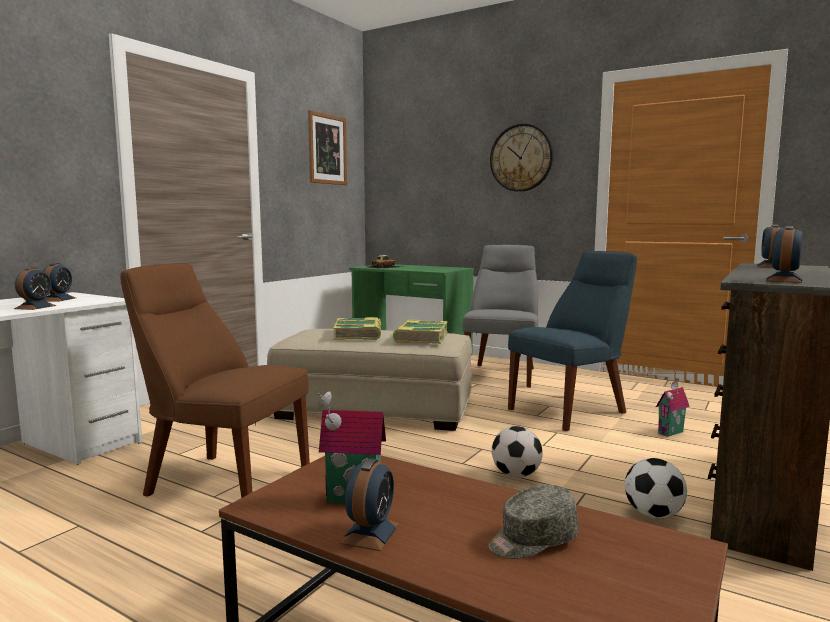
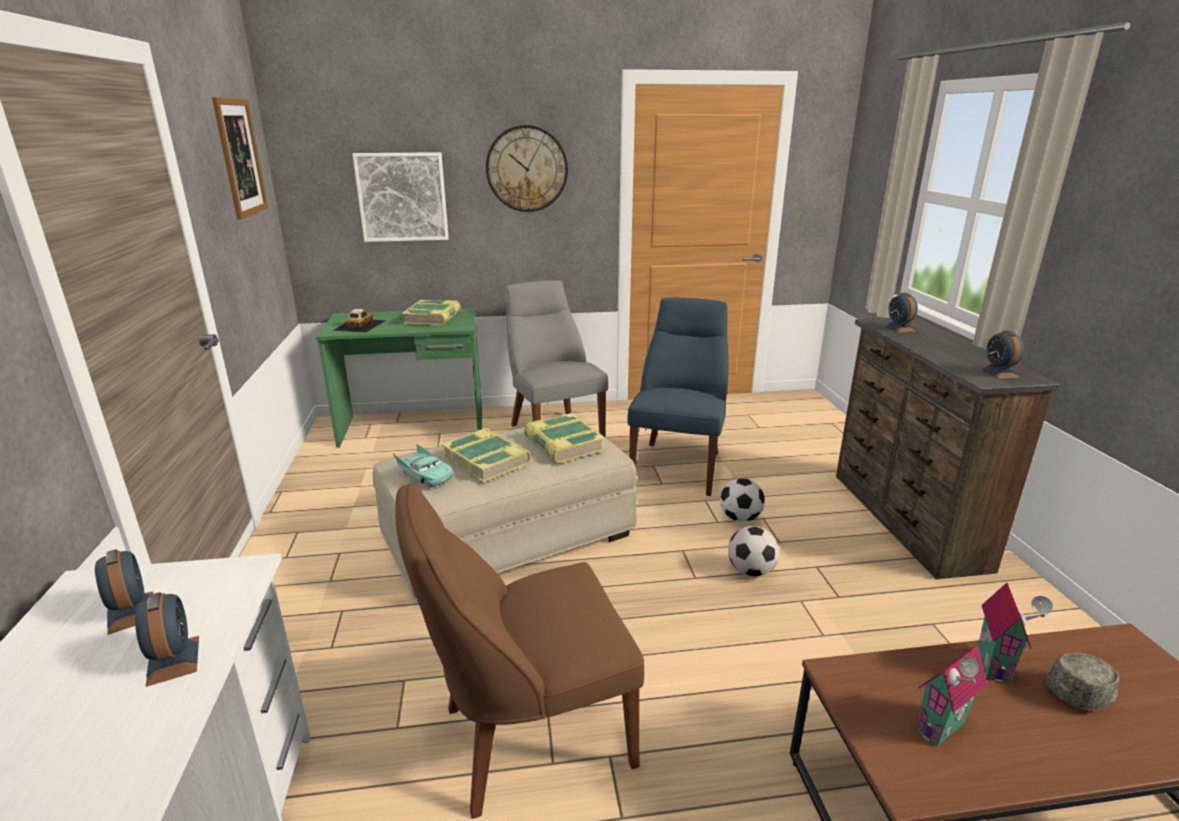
camera: 40 degrees left, 15 degrees up
(313, 333) = (425, 475): none -> turquoise toy car
(370, 533) = (1020, 759): alarm clock -> none
(433, 268) = (433, 318): none -> book
(434, 182) = (402, 197): none -> picture
(532, 540) = (1082, 691): grey cap -> grey cap turned 135 degrees counterclockwise
(653, 514) = (878, 567): football -> football (740, 518)
(672, 433) = (776, 466): toy house -> toy house (996, 665)

